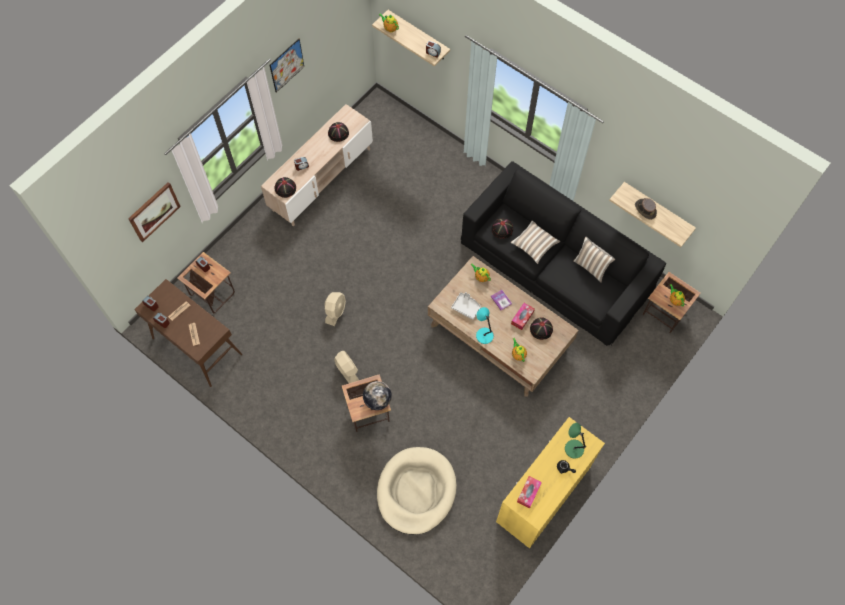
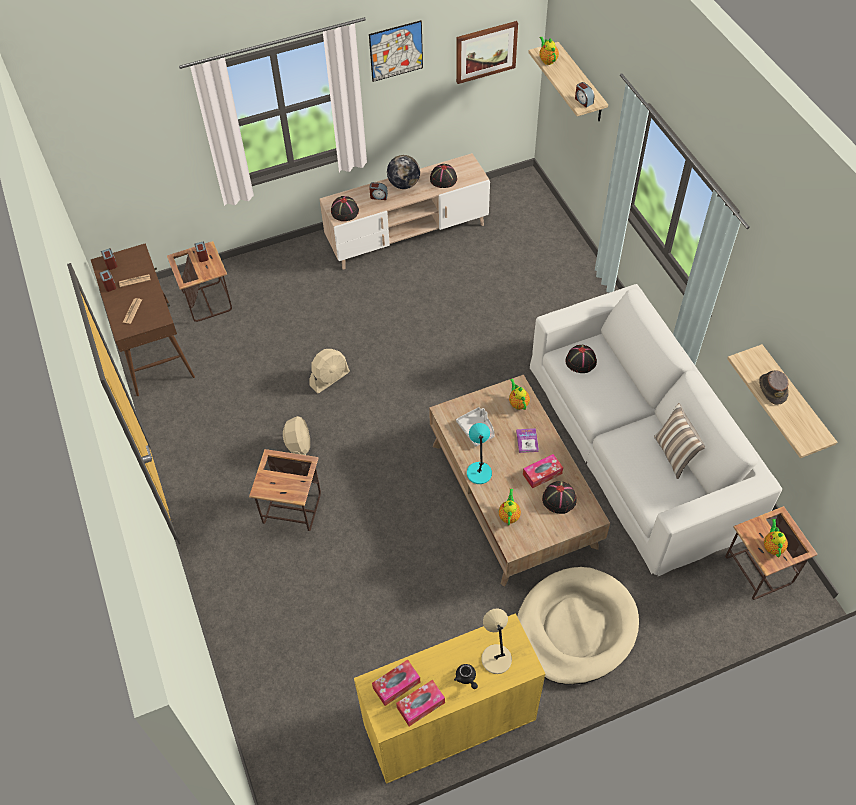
camera: 30 degrees right, 10 degrees down
(154, 211) = (158, 150): picture -> picture (486, 51)
(377, 400) = (295, 486): globe -> globe (404, 184)
(416, 491) = (288, 631): beige dog bed -> beige dog bed (575, 628)
(534, 245) = (612, 396): pillow -> none
(549, 497) = (421, 705): none -> tissue box
(556, 265) = (639, 444): black sofa -> white sofa
(573, 448) = (495, 657): green table lamp -> beige table lamp

